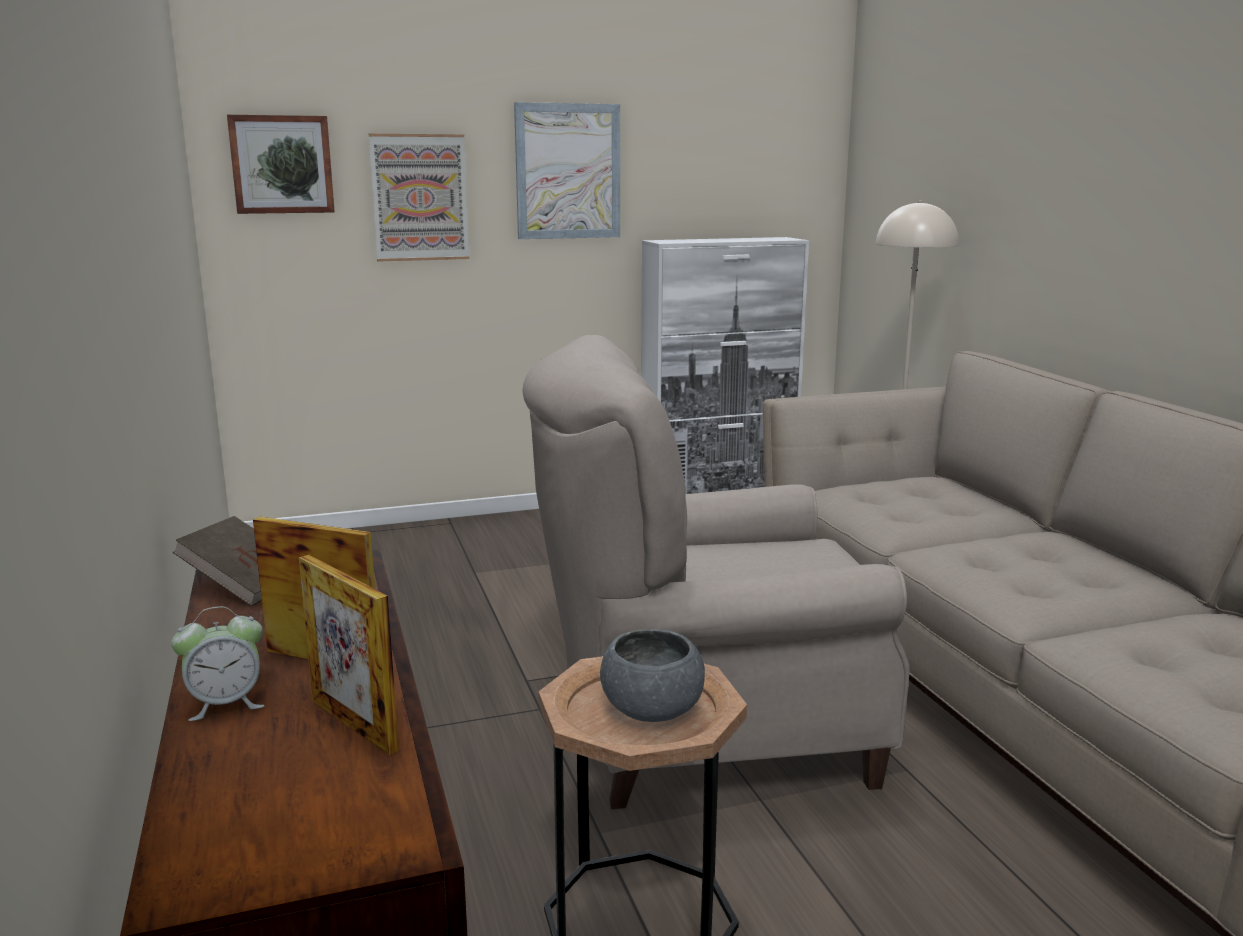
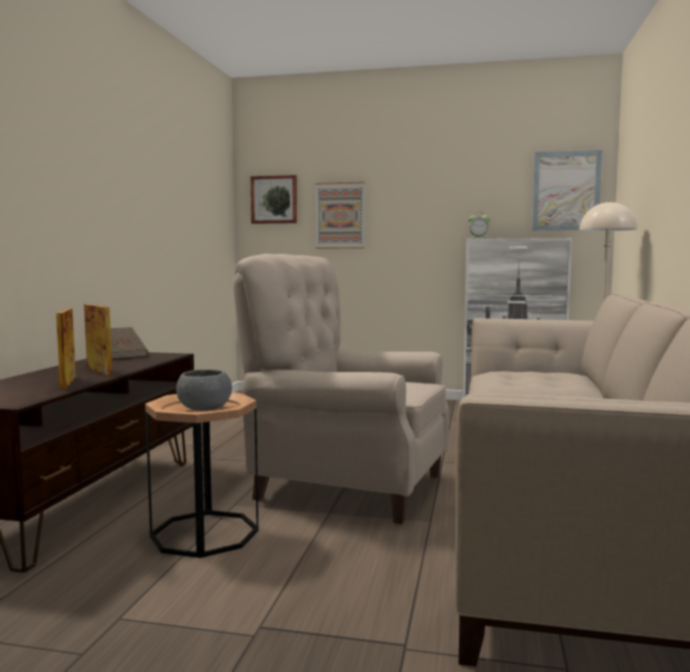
camera: 30 degrees right, 10 degrees down
(226, 704) = (43, 374): alarm clock -> alarm clock (478, 238)
(568, 171) = (423, 200): picture -> picture (566, 191)

